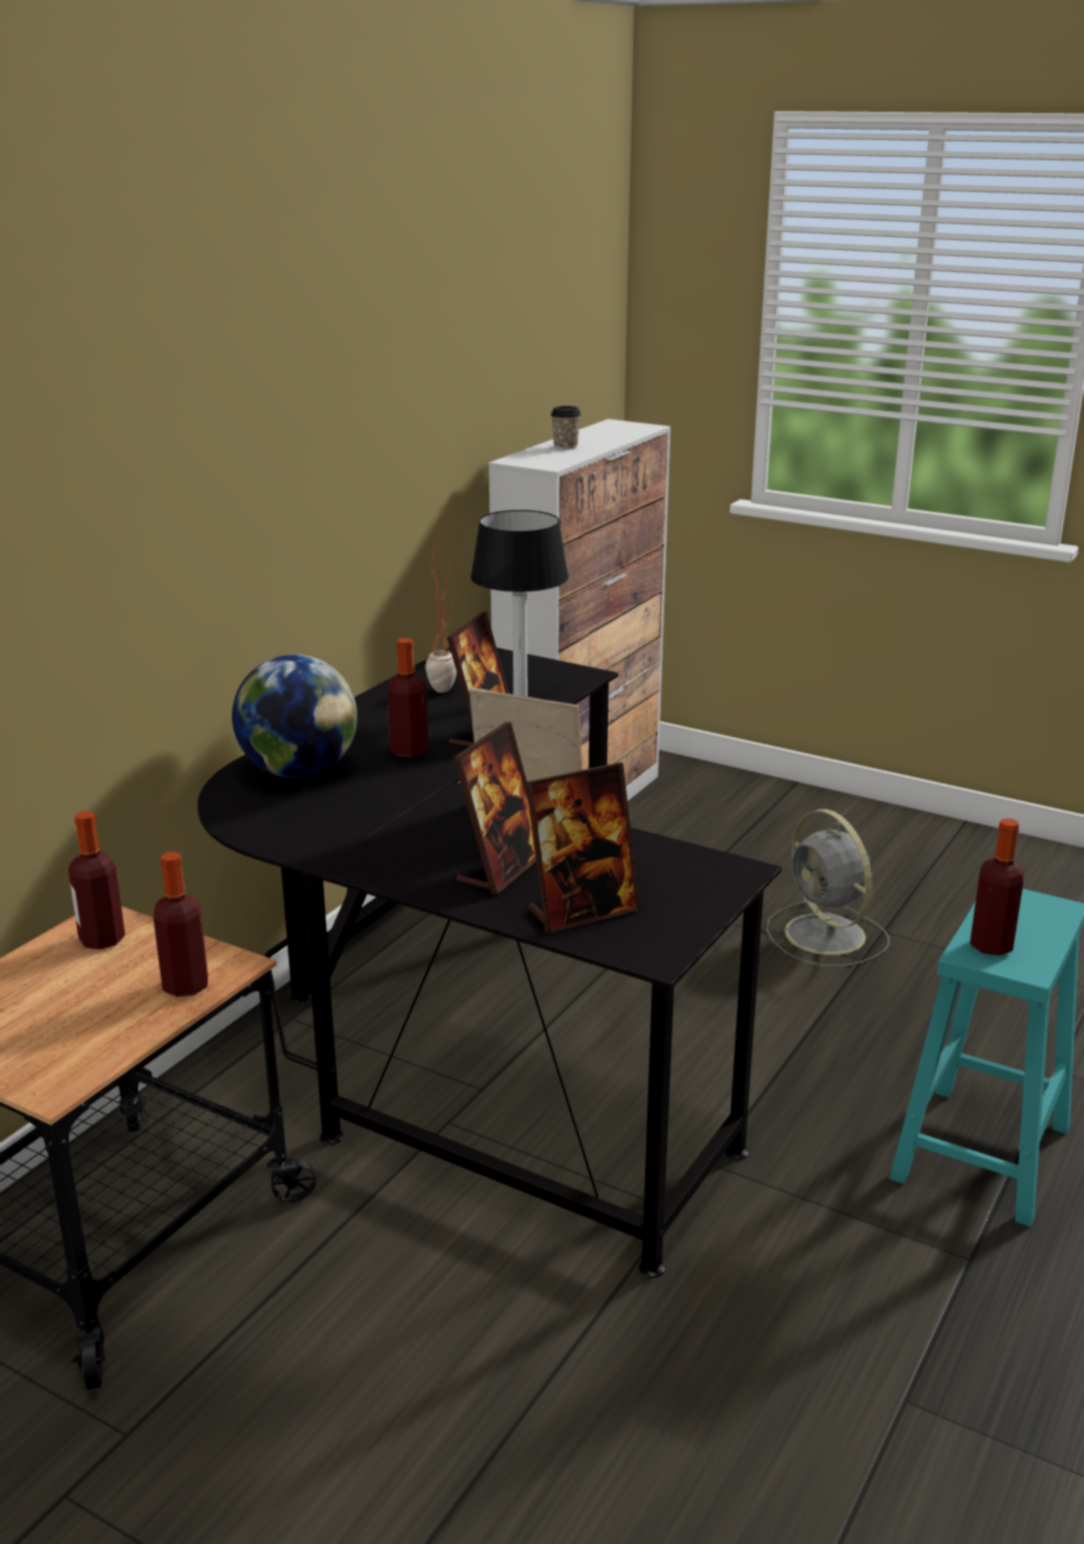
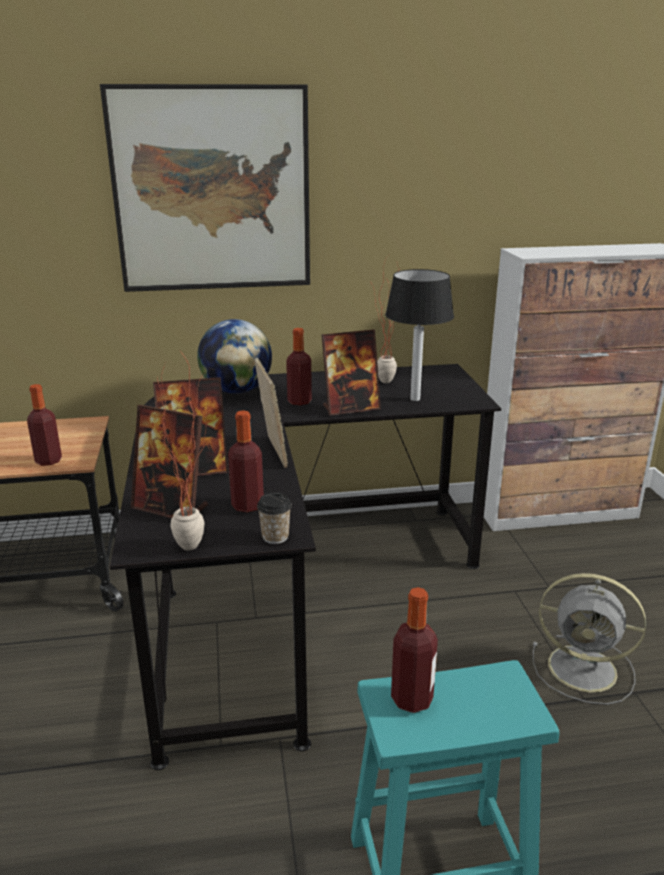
camera: 50 degrees right, 0 degrees up
(102, 940) = (72, 430): bottle -> bottle (247, 505)
(187, 454) = (212, 190): none -> picture
(565, 447) = (574, 249): cup -> cup (275, 537)
(693, 920) = (199, 544): none -> potted plant
(827, 936) = (585, 669): grey fan -> grey fan turned 90 degrees counterclockwise

